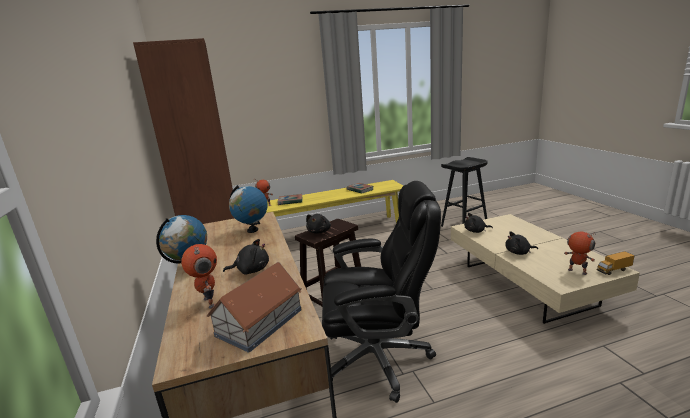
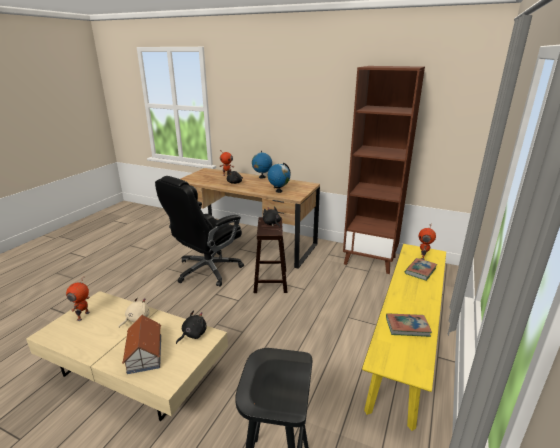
camera: 130 degrees right, 5 degrees up
(258, 323) = (200, 177): toy house -> toy house (145, 353)
(519, 252) = (136, 319): black plush toy -> beige plush toy
(576, 272) = (84, 316): toy robot -> toy robot turned 105 degrees clockwise
(613, 270) = (49, 331): toy truck -> none

